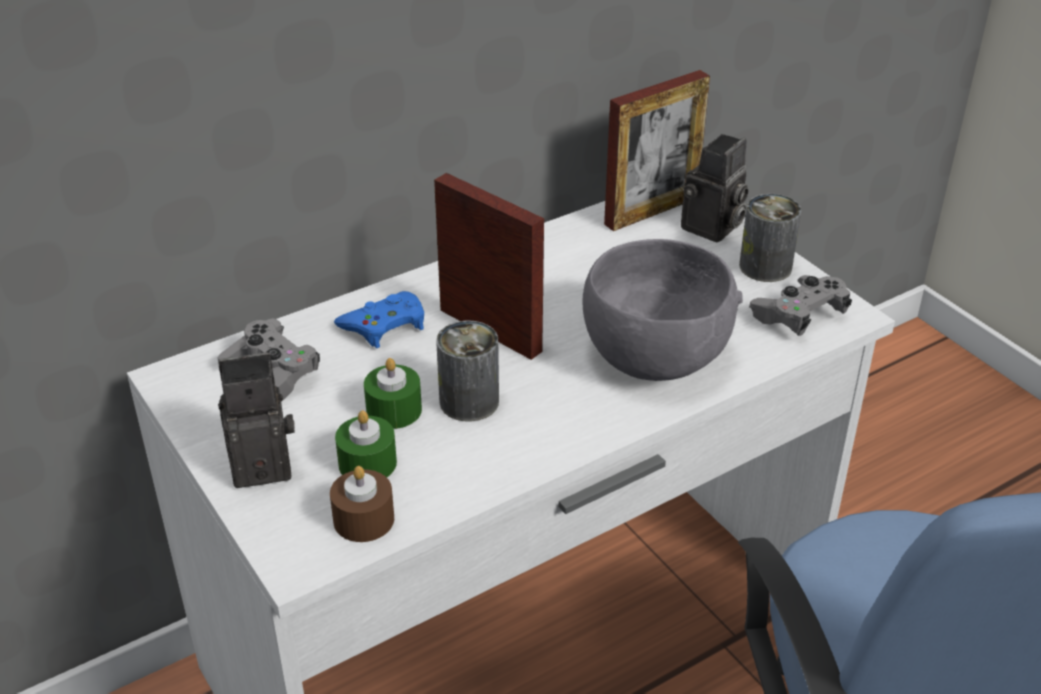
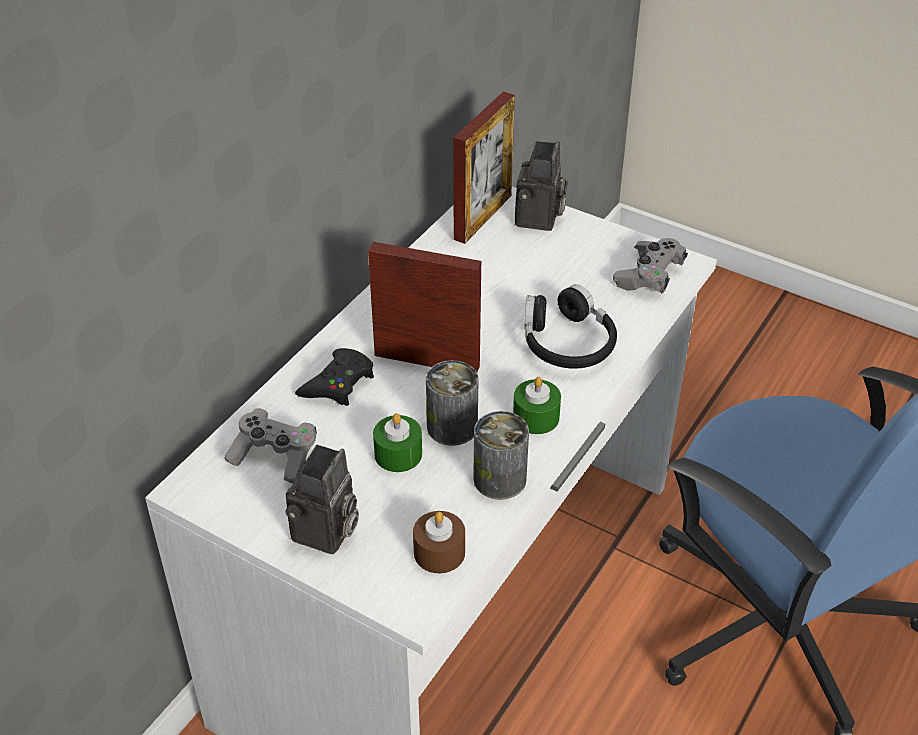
camera: 25 degrees left, 5 degrees up
(264, 462) = (326, 534): camera -> camera turned 150 degrees clockwise
(367, 463) = (409, 506): green candle -> green candle (536, 417)
(384, 325) = (338, 383): blue game controller -> black game controller
(655, 356) = (566, 342): grey bowl -> black headphones
(765, 266) = (599, 241): can -> can (499, 479)

